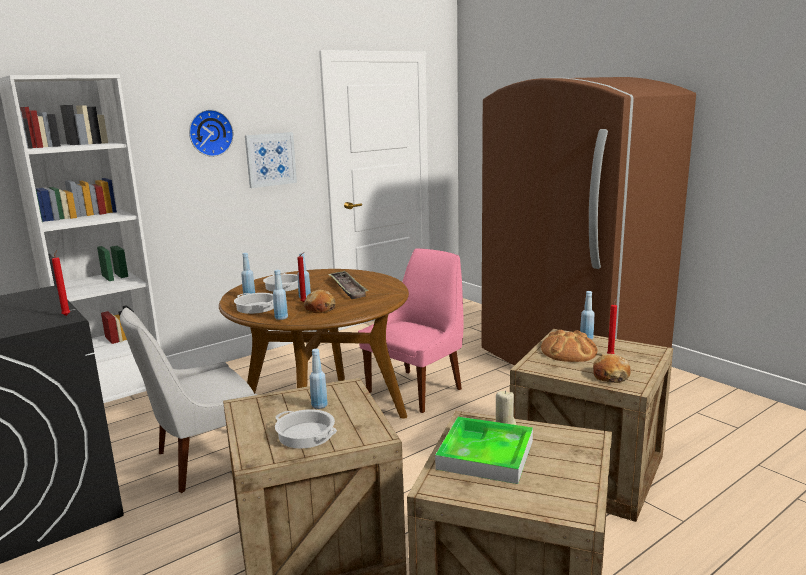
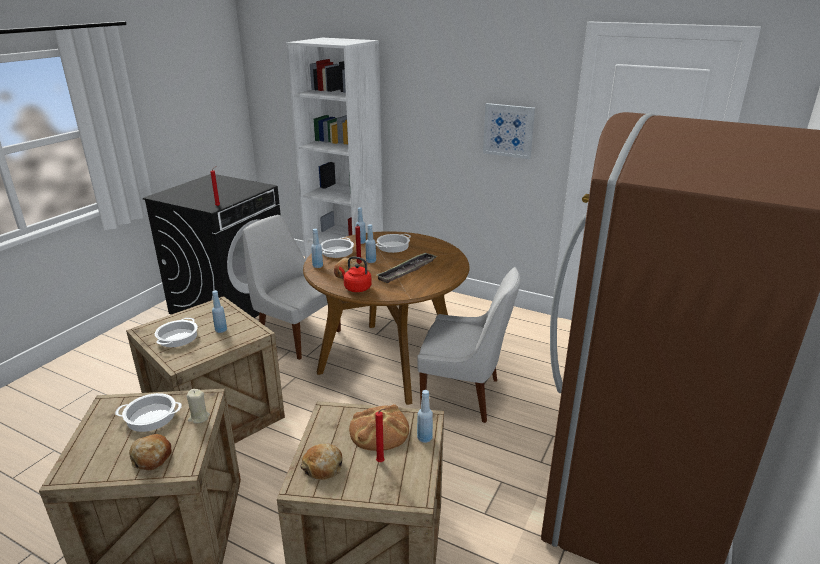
camera: 65 degrees right, 10 degrees up
(210, 133) = (456, 96): wall clock -> none
(358, 308) = (356, 288): none -> red kettle
(417, 389) = (464, 395): pink chair -> white chair
(485, 454) = (151, 416): tray -> cooking pot
(566, 455) = (151, 457): none -> bread

